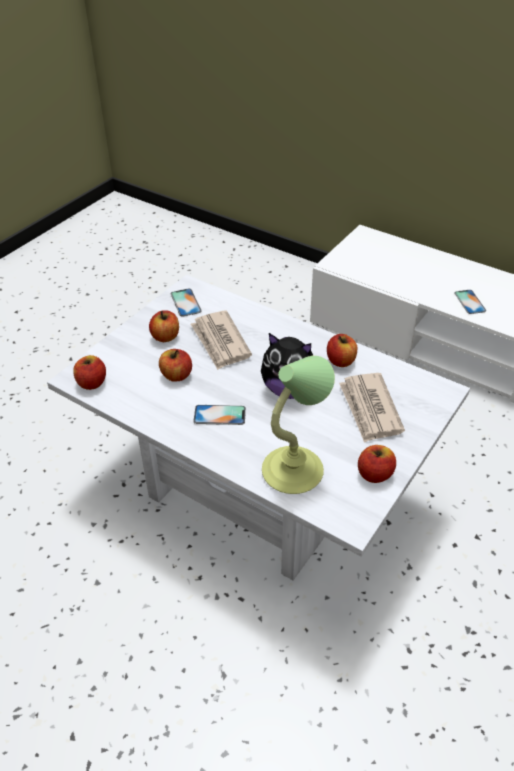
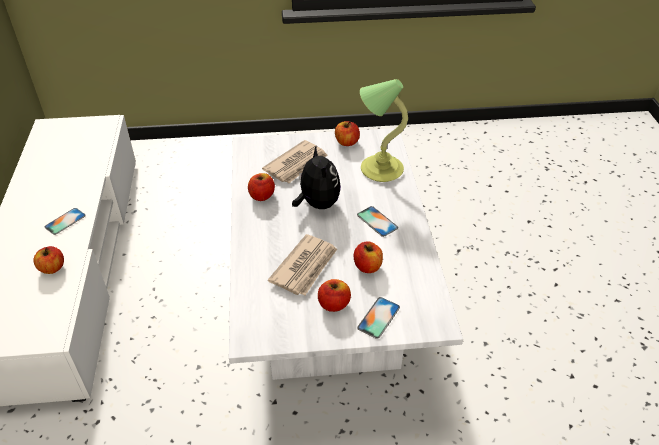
camera: 130 degrees left, 0 degrees up
(92, 383) = (430, 308): apple -> apple (52, 268)
(185, 302) = (275, 324): phone -> phone (378, 317)

